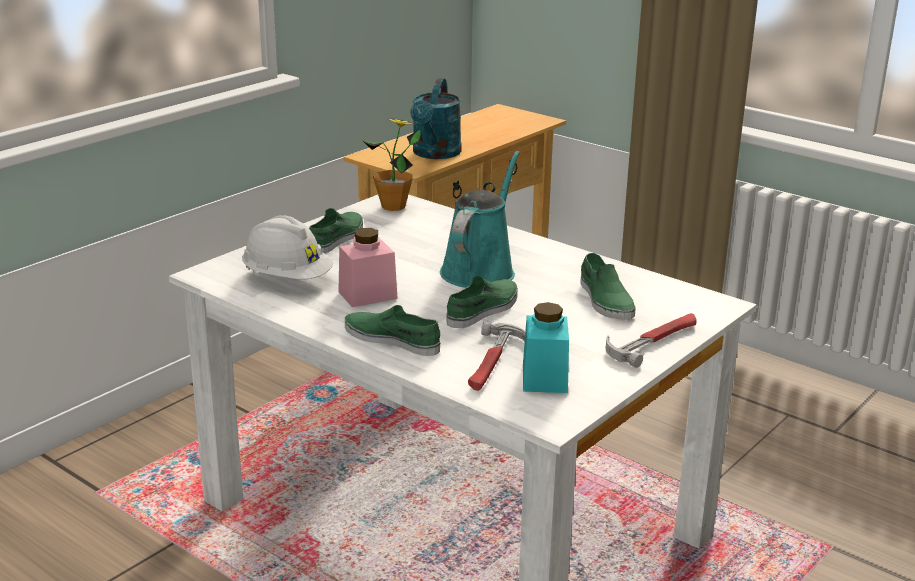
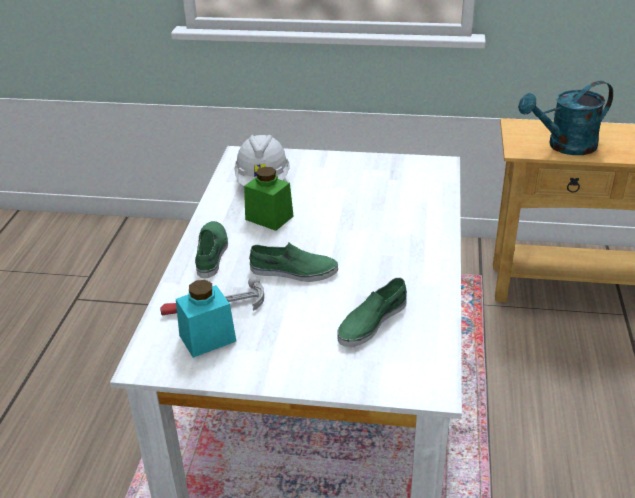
camera: 60 degrees right, 10 degrees up
(336, 239) = (344, 172): green shoe -> none
(367, 295) = (269, 218): pink jar -> green jar
(393, 206) = (427, 169): potted plant -> none
(480, 270) = (361, 245): turquoise watering can -> none
(653, 341) = (320, 372): hammer -> none

